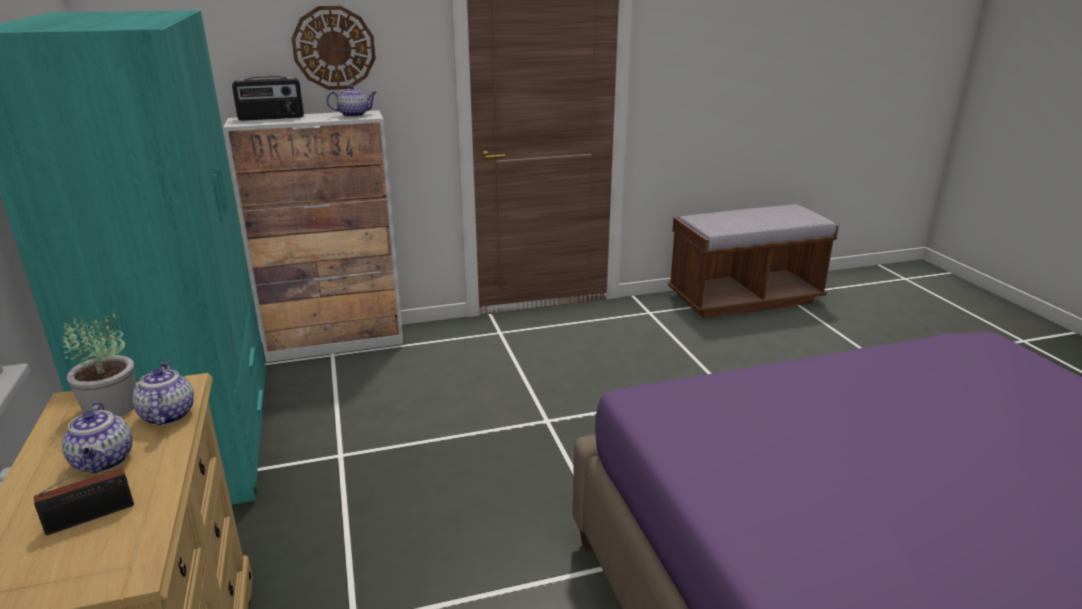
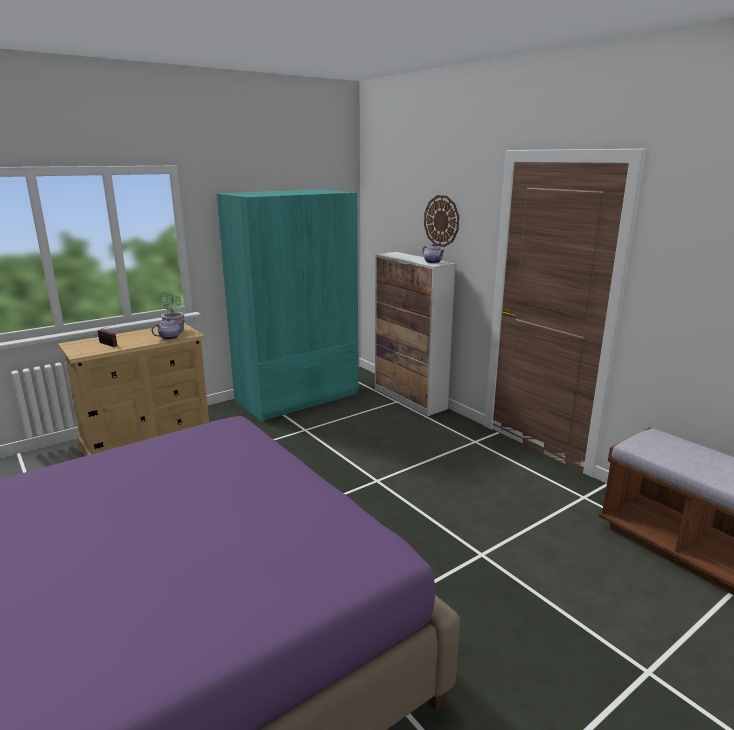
camera: 70 degrees right, 5 degrees down
(104, 462) = (139, 338): teapot -> none
(271, 118) = (404, 255): radio -> none

